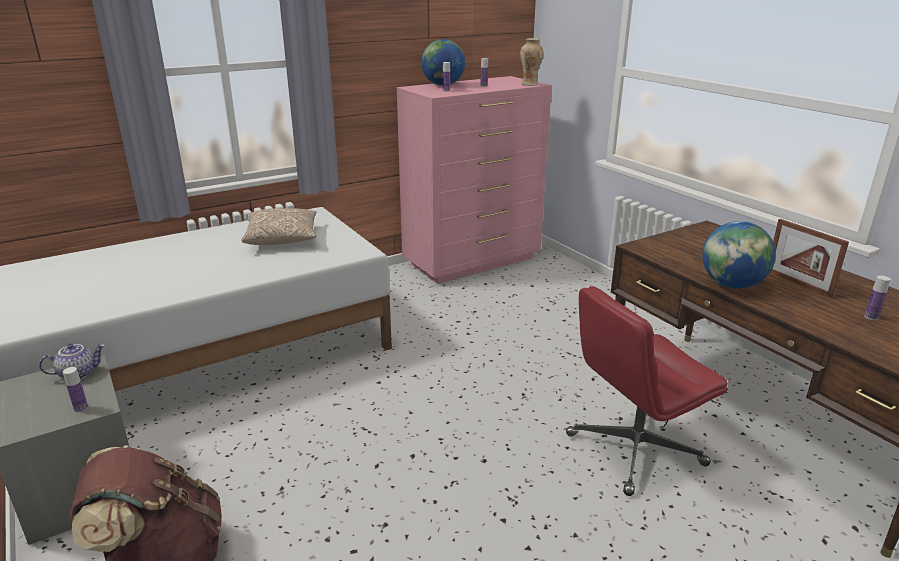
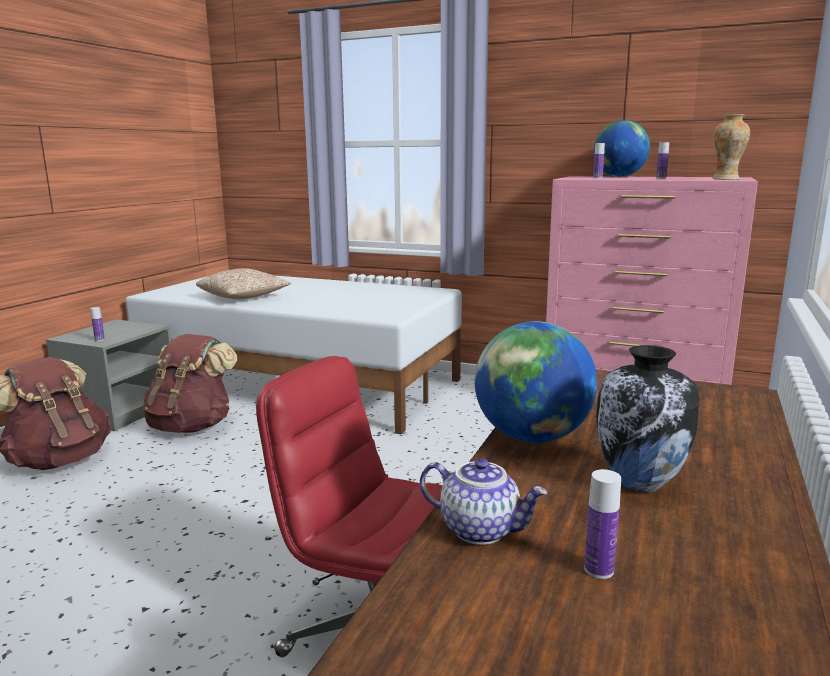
camera: 55 degrees right, 10 degrees down
(78, 373) = (140, 328): teapot -> teapot (481, 529)
(212, 446) = (192, 426): none -> brown backpack
(282, 239) = (370, 297): pillow -> pillow (243, 297)
(798, 283) = (640, 483): picture frame -> vase

